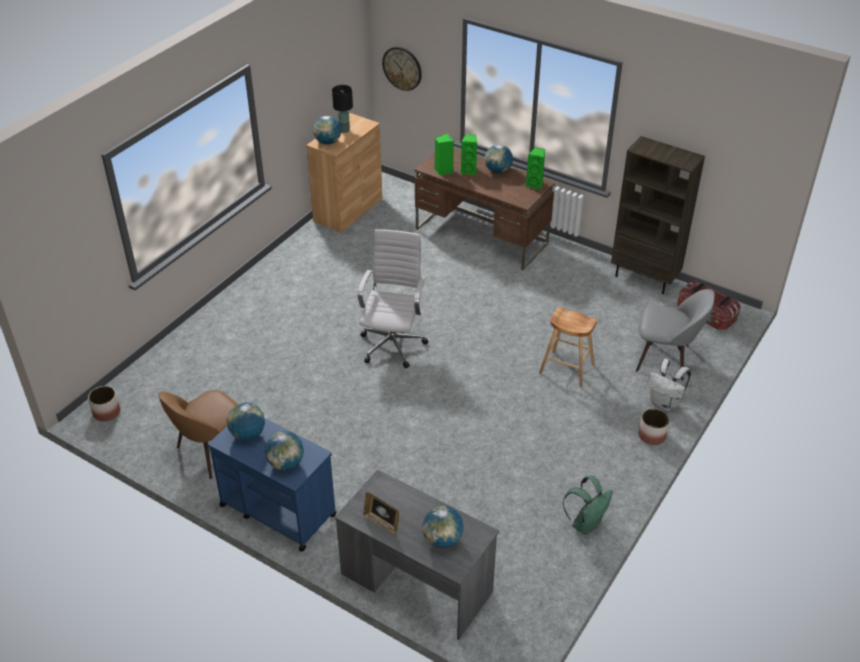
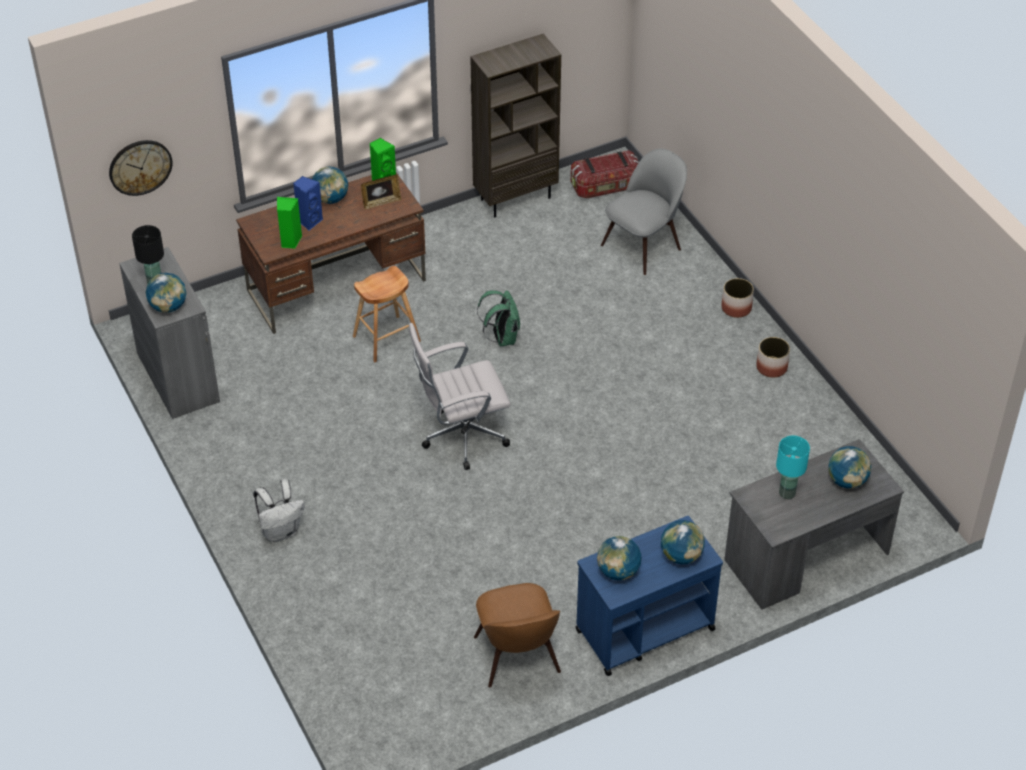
camera: 60 degrees left, 5 degrees up
(107, 412) = (381, 737): planter -> planter (772, 367)
(348, 209) = (178, 377): brown cabinet -> grey cabinet
(382, 523) = (801, 515): picture frame -> picture frame (381, 202)
(393, 343) = (461, 437): white office chair -> white office chair turned 60 degrees counterclockwise
(400, 505) = (787, 493): none -> turquoise table lamp
(469, 170) = (309, 221): green speaker -> blue speaker
(567, 369) = (604, 321): brown stool -> brown stool (386, 339)
(586, 523) = (811, 406): green backpack -> green backpack (502, 338)
(665, 403) = (701, 277): white backpack -> white backpack (281, 531)

